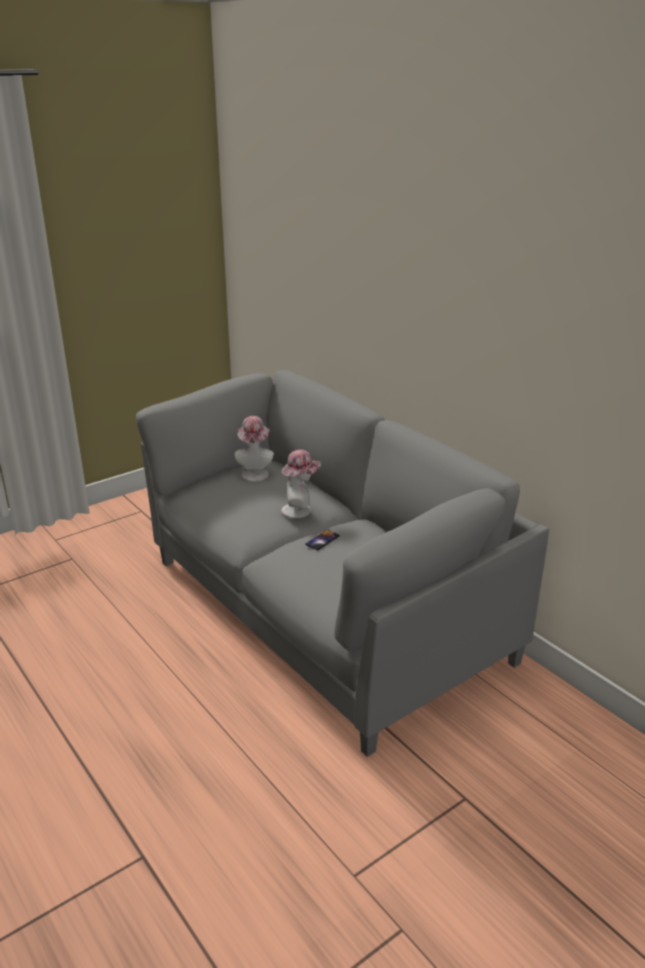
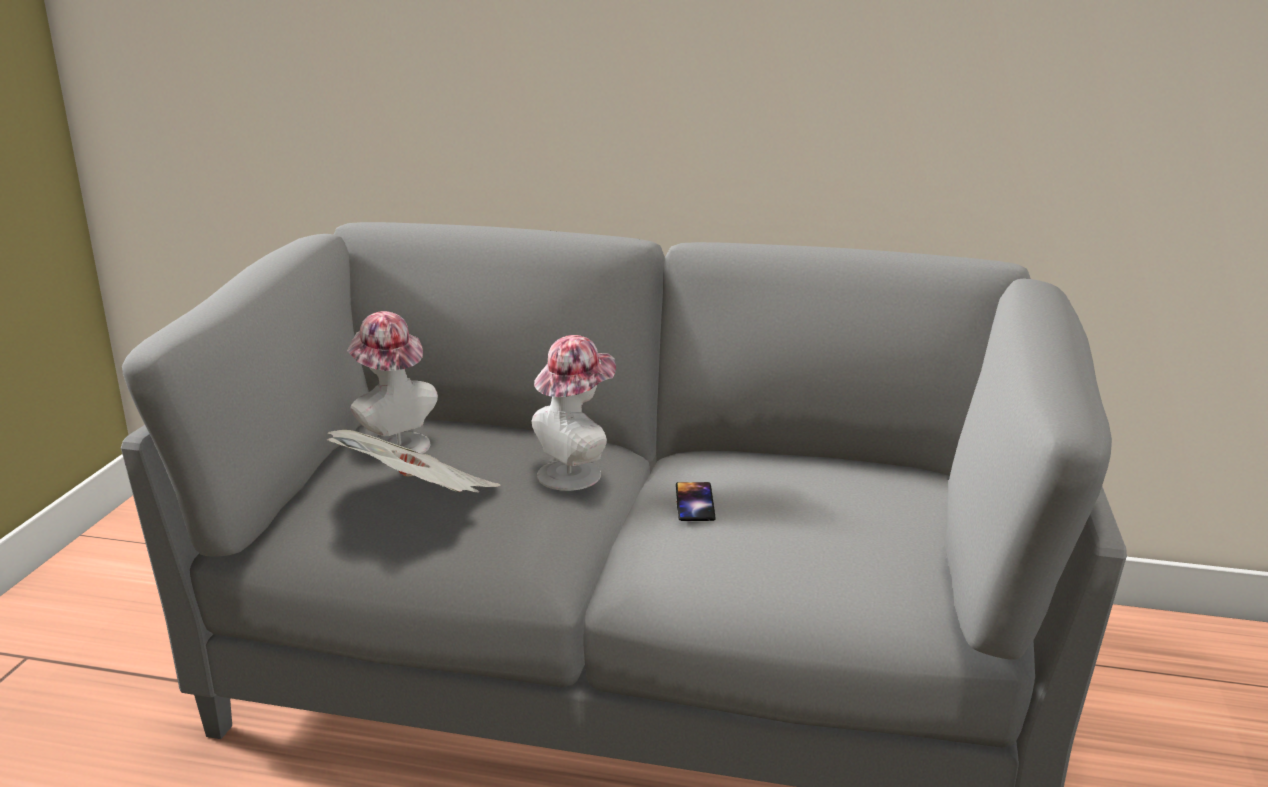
camera: 40 degrees left, 5 degrees down
(231, 499) = (419, 501): none -> newspaper

